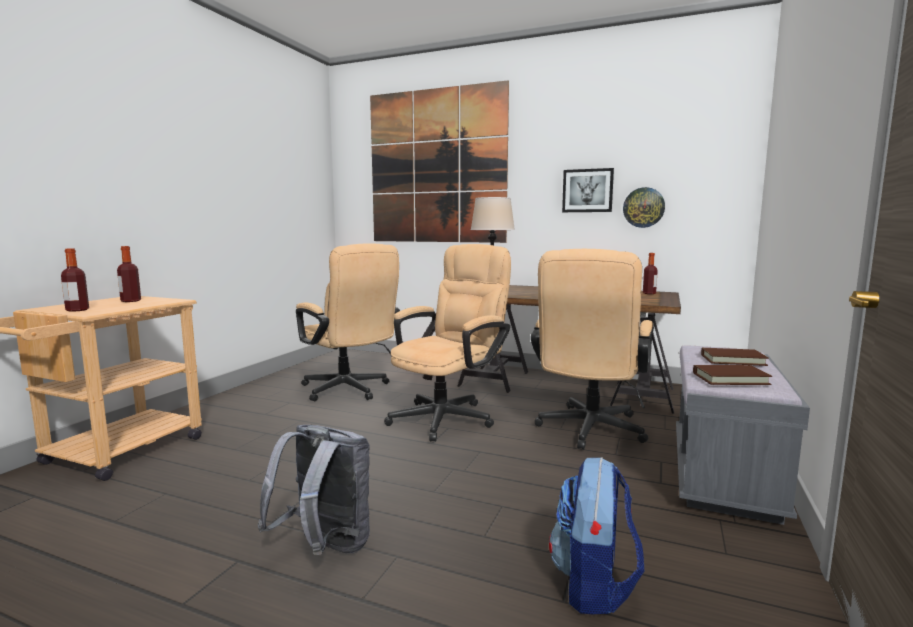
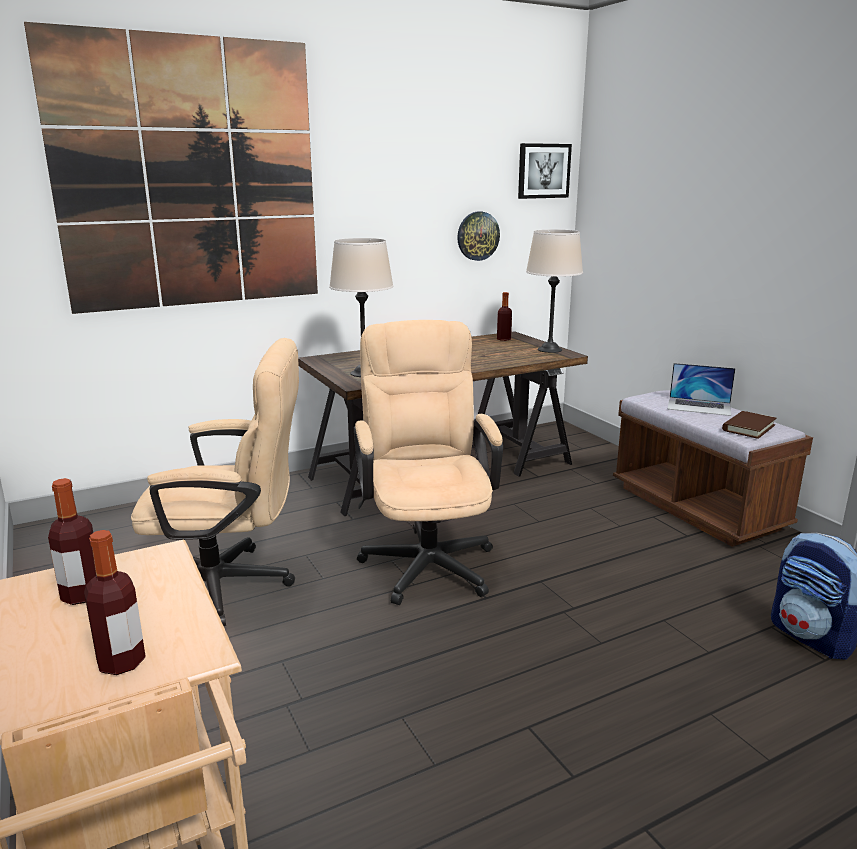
camera: 50 degrees left, 10 degrees up
(325, 548) = (664, 754): grey backpack -> none
(587, 190) = (418, 215): picture -> picture (543, 171)
(588, 431) = (562, 513): beige office chair -> none
(662, 300) = (550, 349): none -> beige table lamp
(723, 474) = (697, 508): grey bench -> brown bench
(732, 360) = (699, 406): brown book -> laptop

